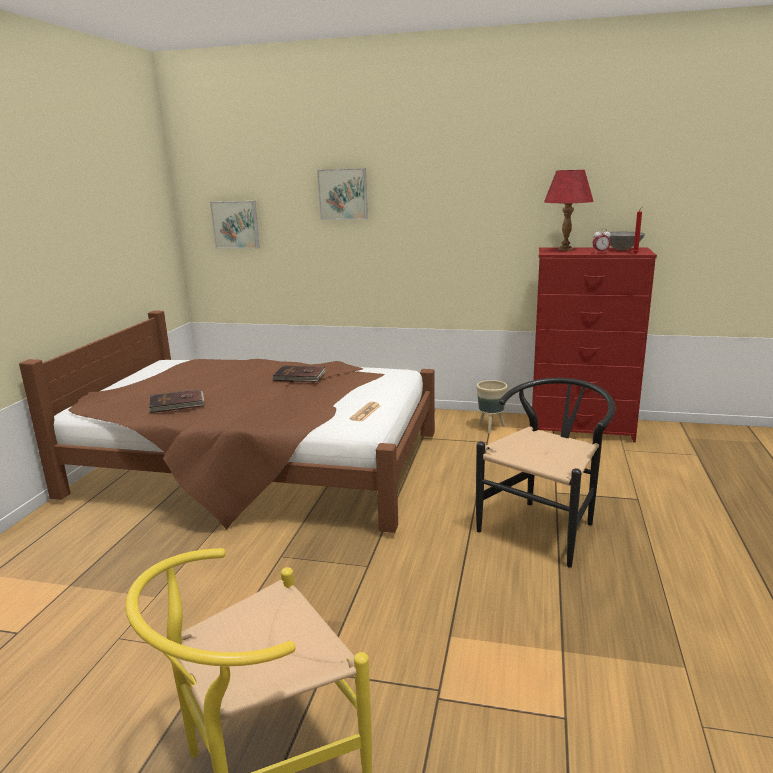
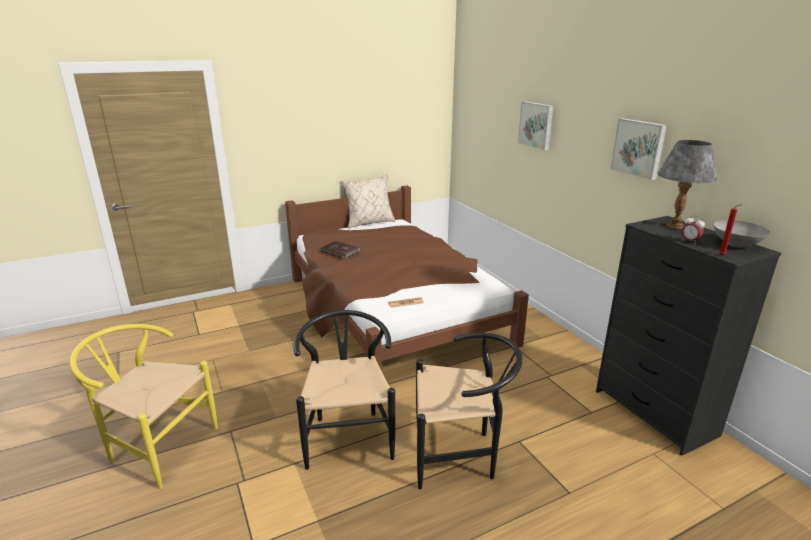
camera: 50 degrees right, 5 degrees up
(129, 373) = (369, 222): none -> beige pillow
(236, 224) = (477, 134): picture -> picture (639, 148)
(299, 376) = (425, 261): brown book -> none
(441, 578) = (348, 434): none -> black chair
(490, 428) = (577, 367): beige planter -> none
(565, 249) = (674, 226): red table lamp -> grey table lamp
(582, 429) = (655, 413): red dresser -> black dresser

